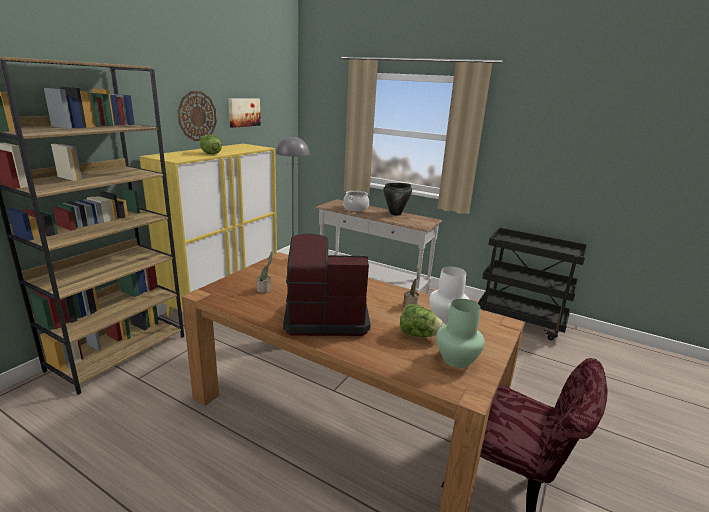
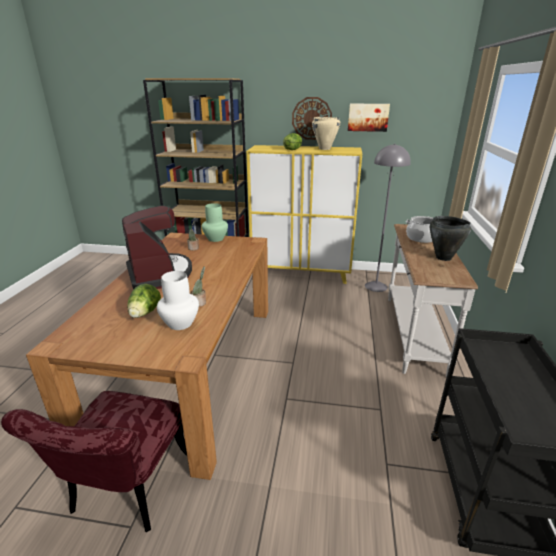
camera: 70 degrees right, 5 degrees up
(230, 149) = (324, 149): none -> beige cooking pot
(457, 360) = (105, 335): green vase -> green vase (215, 239)

